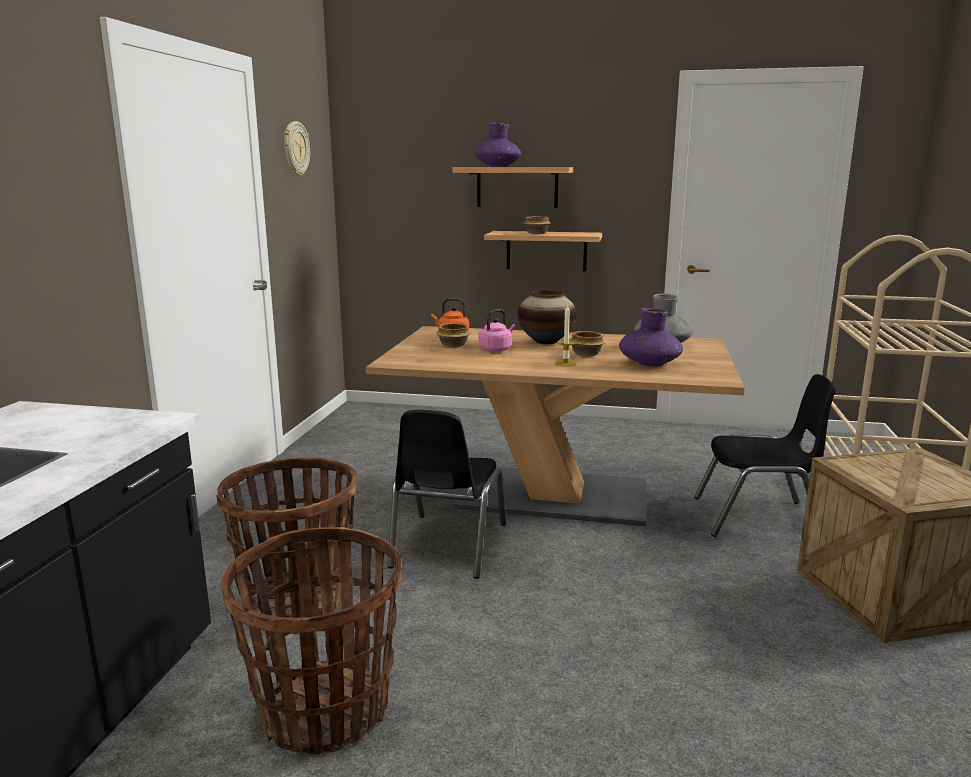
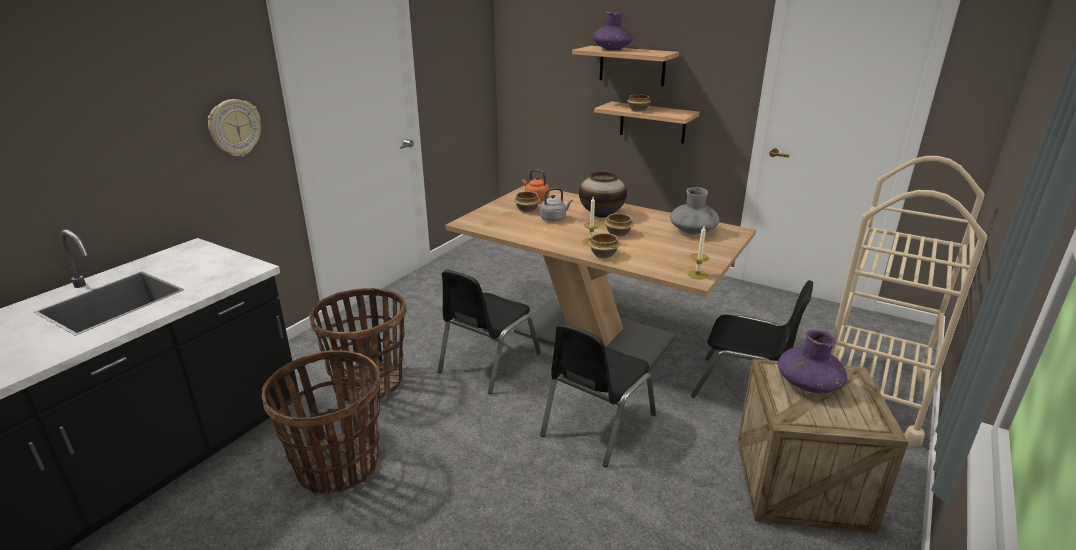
camera: 20 degrees right, 10 degrees up
(295, 148) = (452, 31): wall clock -> wall clock (234, 128)
(496, 349) = (554, 218): pink kettle -> grey kettle
(595, 372) = (603, 255): none -> bowl
(634, 585) = (597, 425): none -> black chair
(649, 364) = (657, 251): purple vase -> purple vase (808, 384)
(716, 376) = (697, 274): none -> candle

